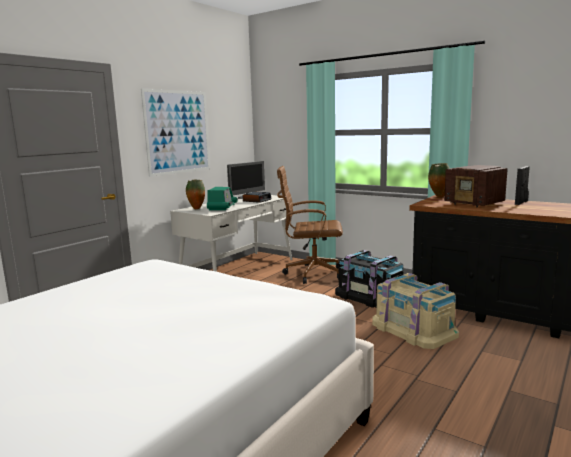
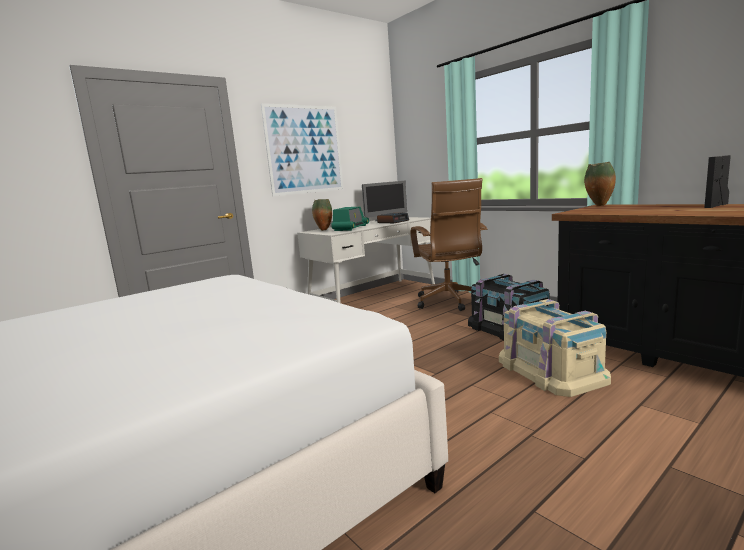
camera: 15 degrees right, 0 degrees up
(311, 274) = (449, 302): brown office chair -> brown office chair turned 120 degrees counterclockwise
(474, 204) = (643, 209): radio -> none

